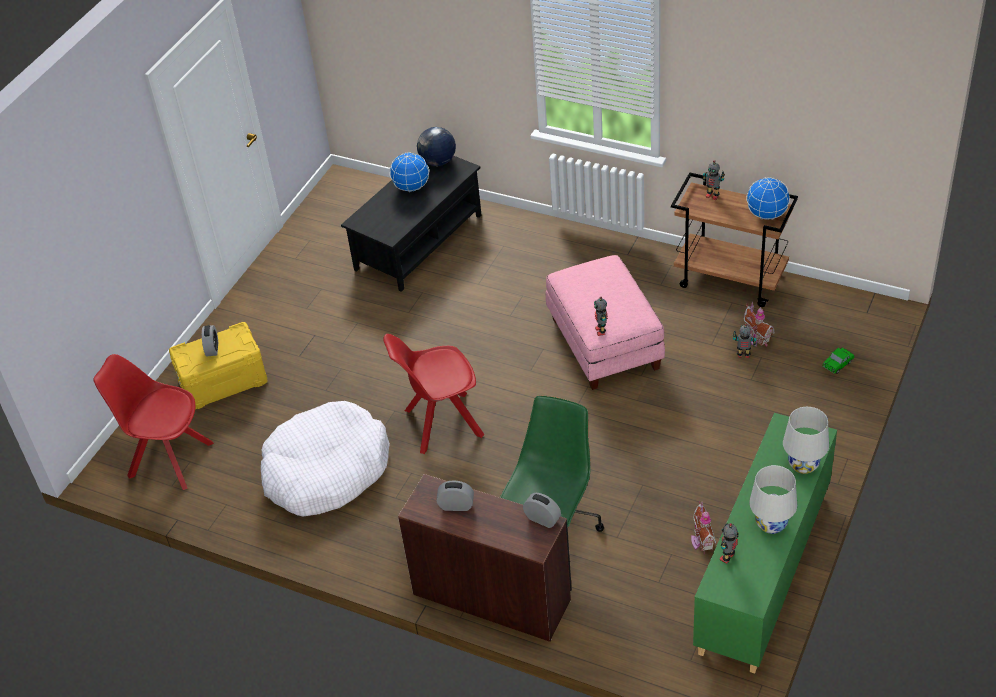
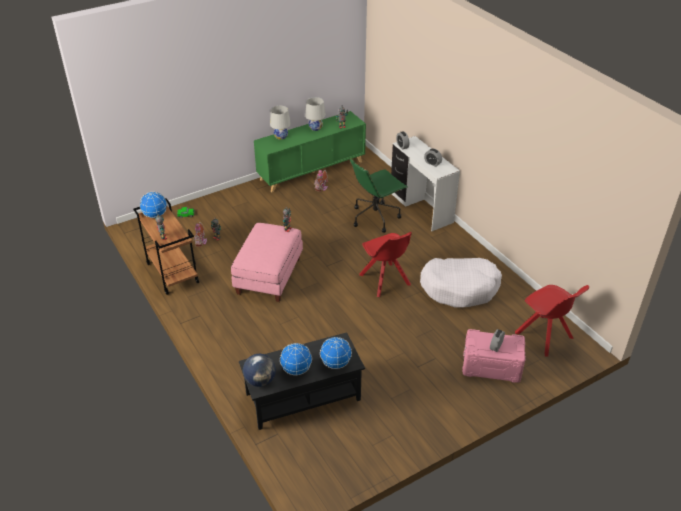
camera: 150 degrees left, 5 degrees down
(223, 381) = (491, 367): yellow storage box -> pink storage box
(375, 212) = (336, 363): none -> globe
(441, 423) = (385, 281): red chair -> red chair turned 45 degrees clockwise
(492, 595) = (420, 208): brown desk -> white desk

